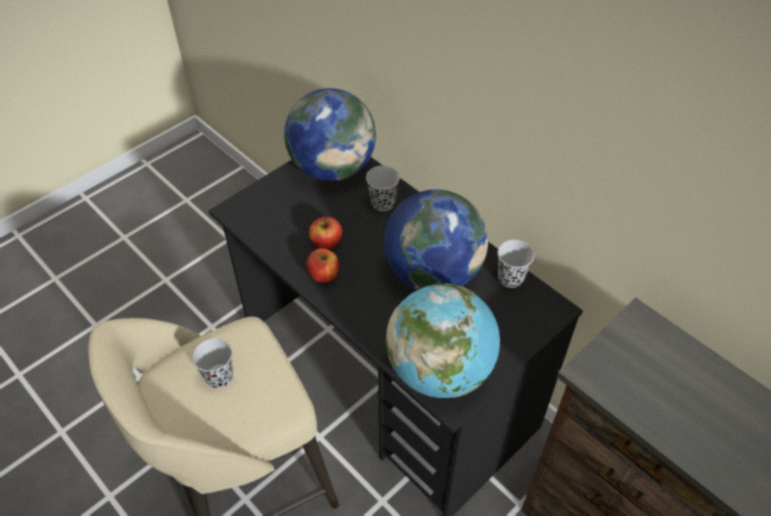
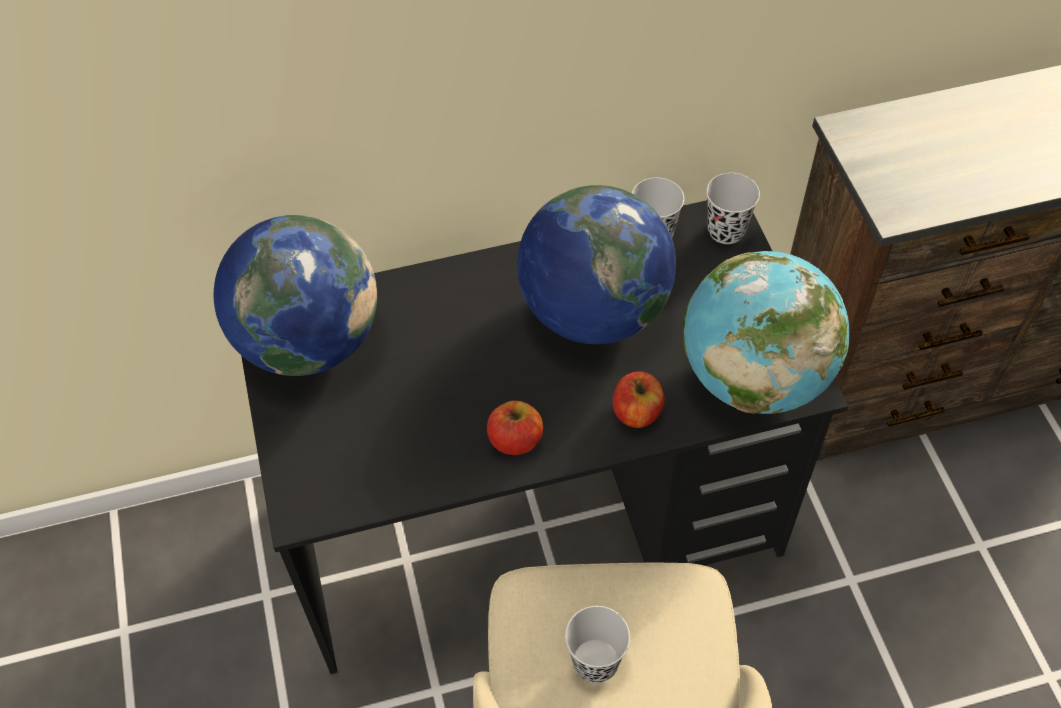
camera: 60 degrees left, 5 degrees up
(326, 242) = (455, 411): apple -> apple (637, 412)
(383, 203) = (427, 310): black cup -> black cup (726, 230)

